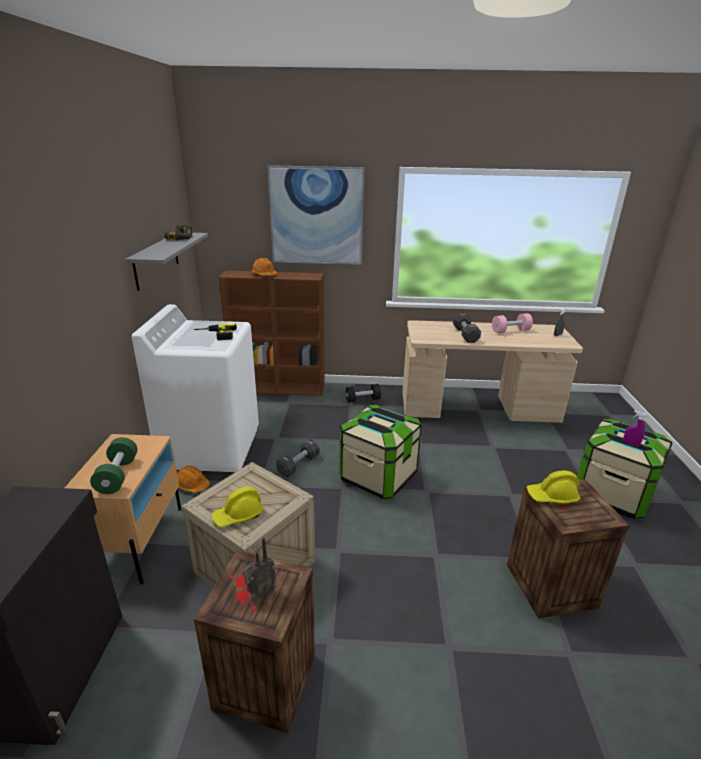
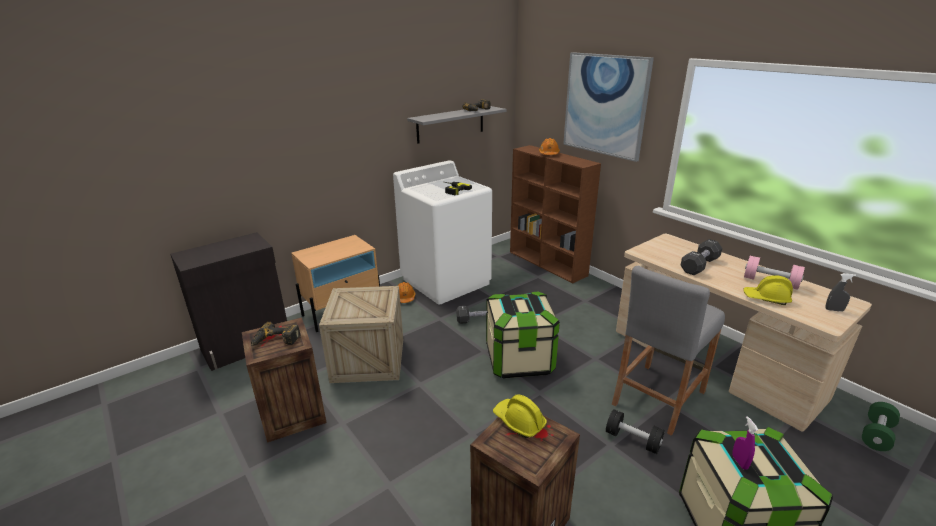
camera: 50 degrees right, 0 degrees up
(117, 475) = (323, 255): green dumbbell -> green dumbbell (876, 434)
(238, 515) = (344, 308): yellow hard hat -> yellow hard hat (766, 298)
(260, 593) = (275, 341): radio -> power drill
(362, 400) = (602, 301): black dumbbell -> black dumbbell (633, 440)
(486, 447) = (657, 397): none -> grey stool

